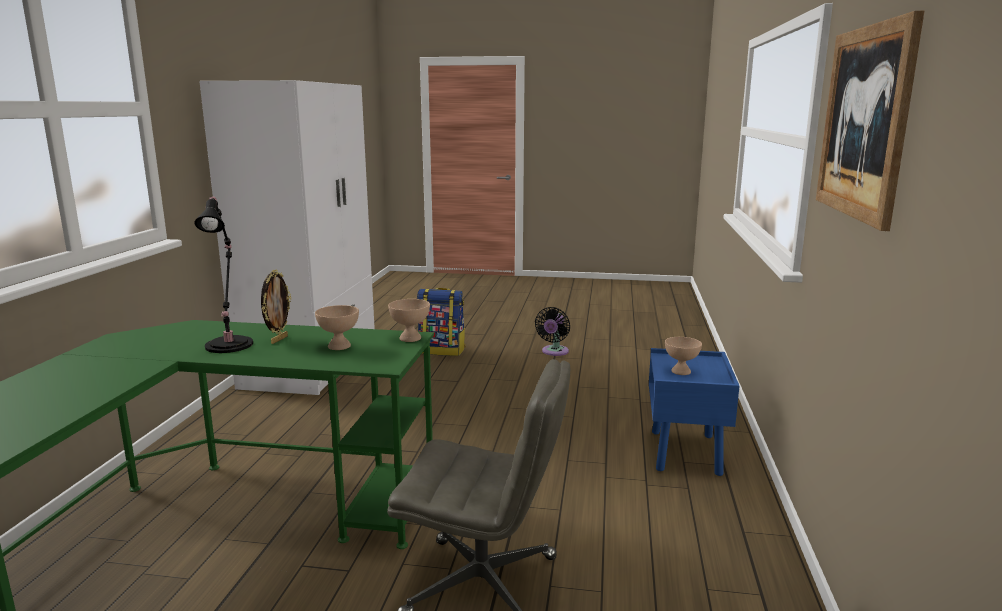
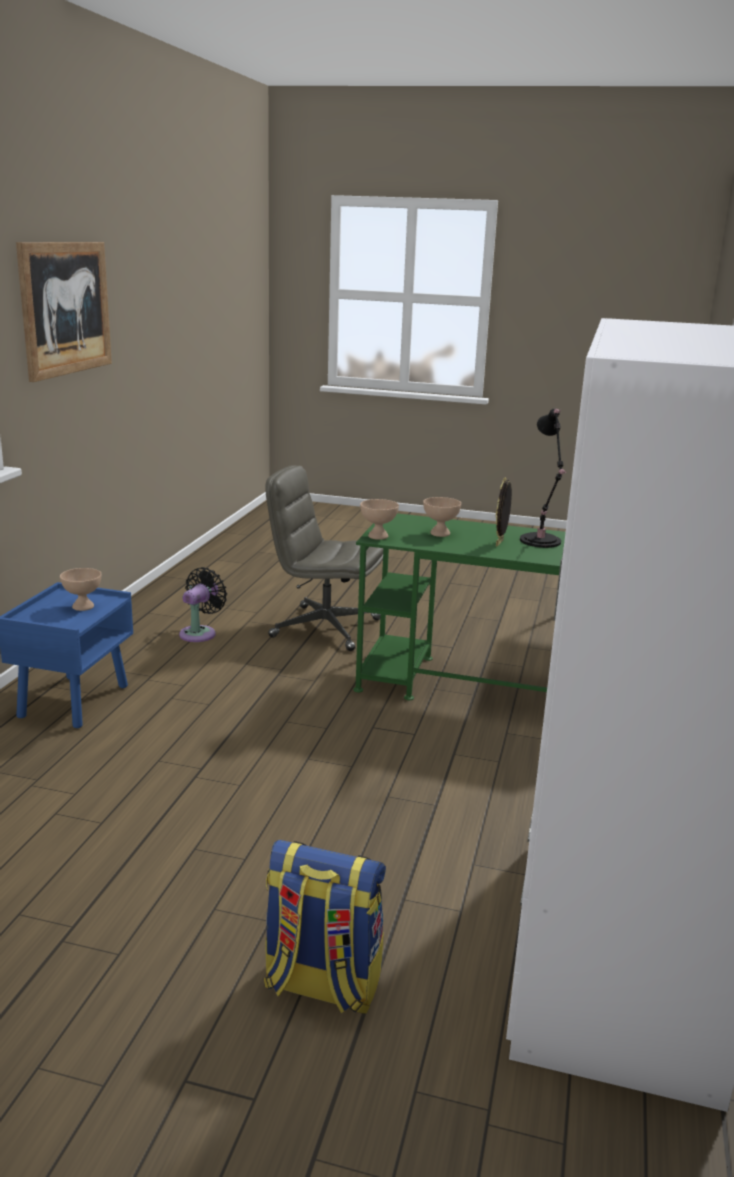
camera: 175 degrees left, 5 degrees up
(554, 352) = (58, 949): black fan -> black fan (200, 633)

